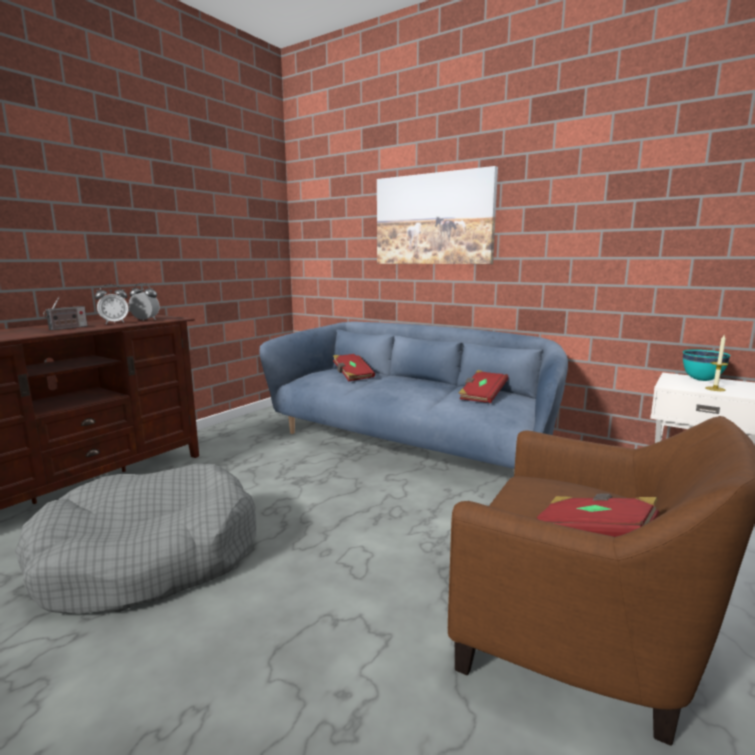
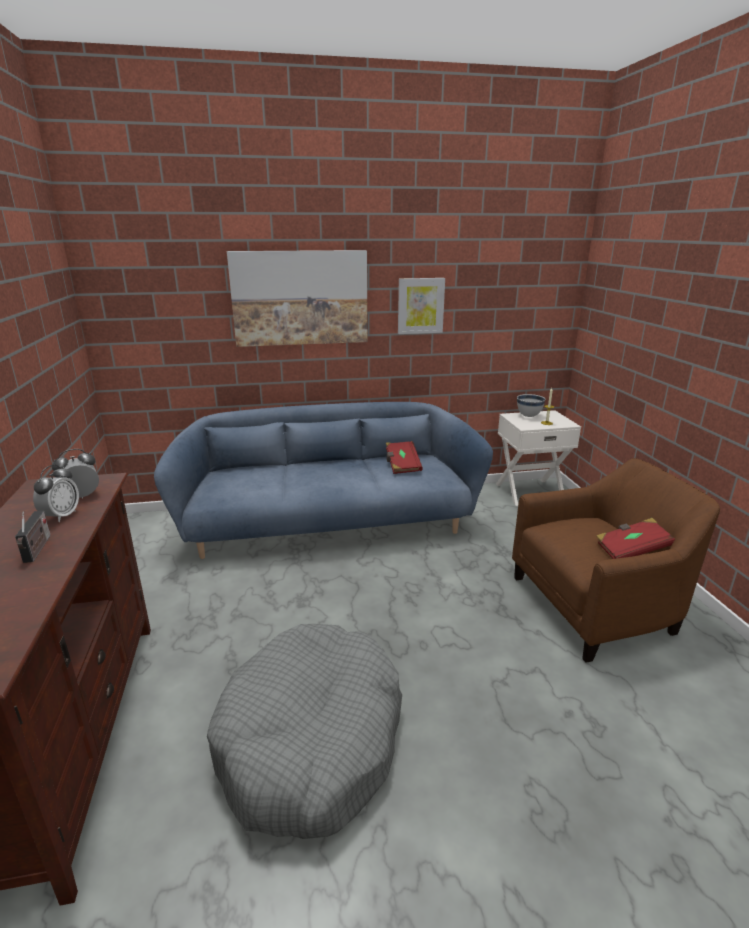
camera: 45 degrees left, 10 degrees up
(352, 376) = (259, 476): red book -> none
(556, 225) = (420, 306): none -> picture
(702, 380) = (529, 416): turquoise bowl -> white bowl

